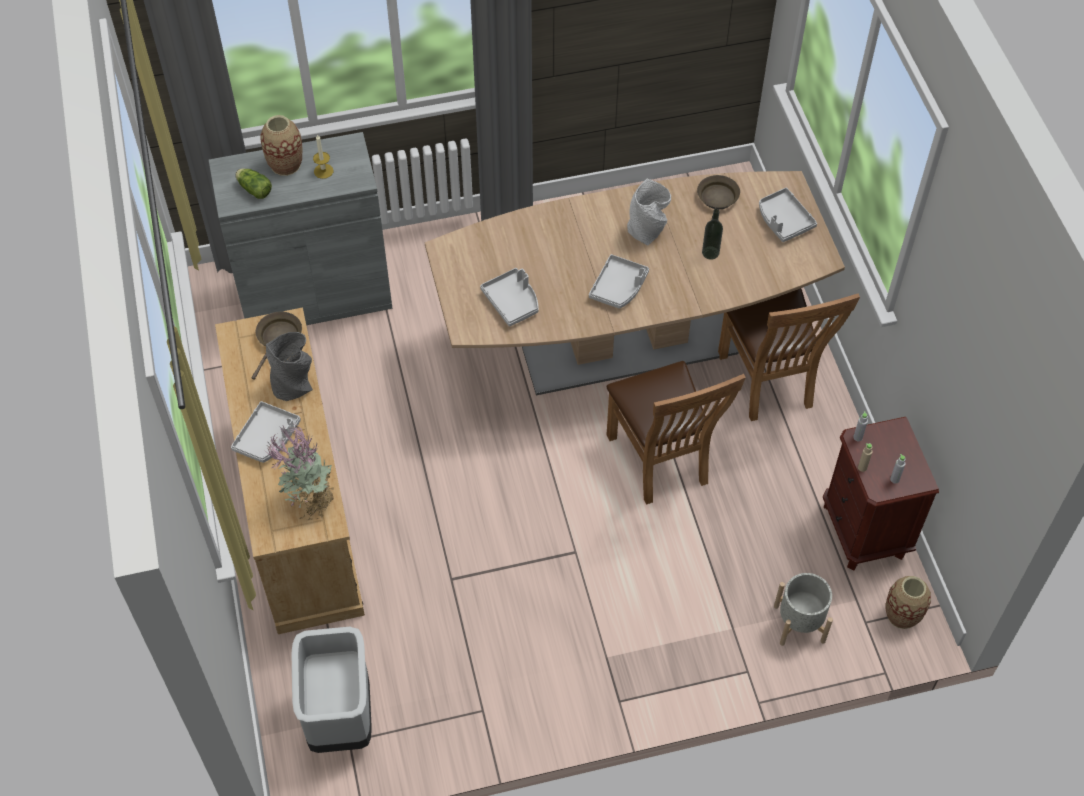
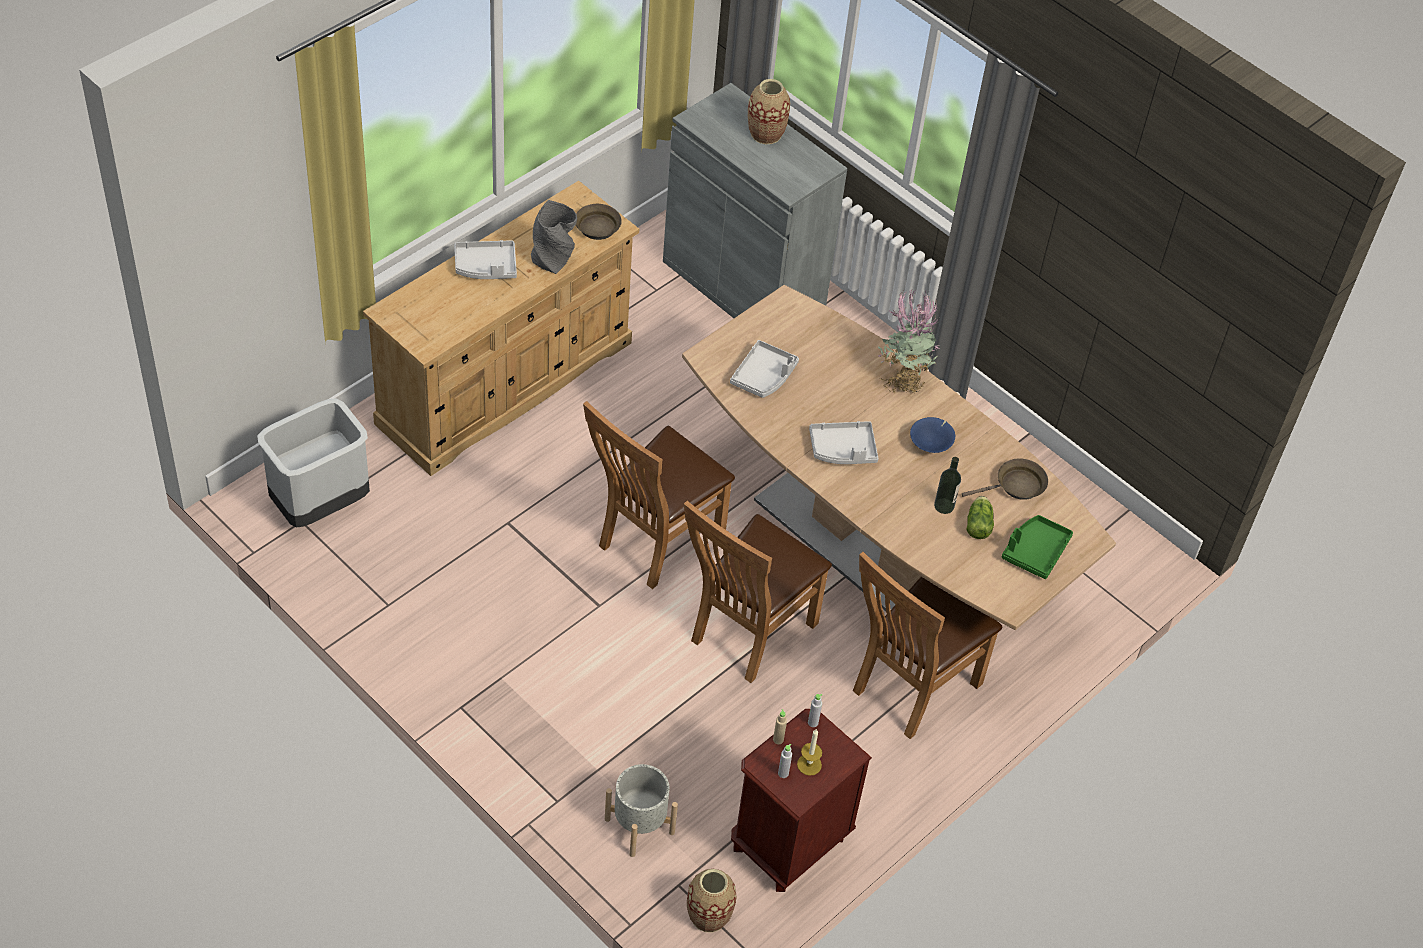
camera: 55 degrees right, 5 degrees down
(253, 189) = (721, 125): lettuce -> lettuce (978, 523)
(310, 500) = (442, 322): potted plant -> potted plant (902, 379)
(323, 171) = (779, 161): candle -> candle (809, 764)
(537, 484) = (654, 543): none -> brown chair
(647, 231) = (931, 444): grey vase -> blue bowl
(783, 220) = (1035, 551): grey tray -> green tray

